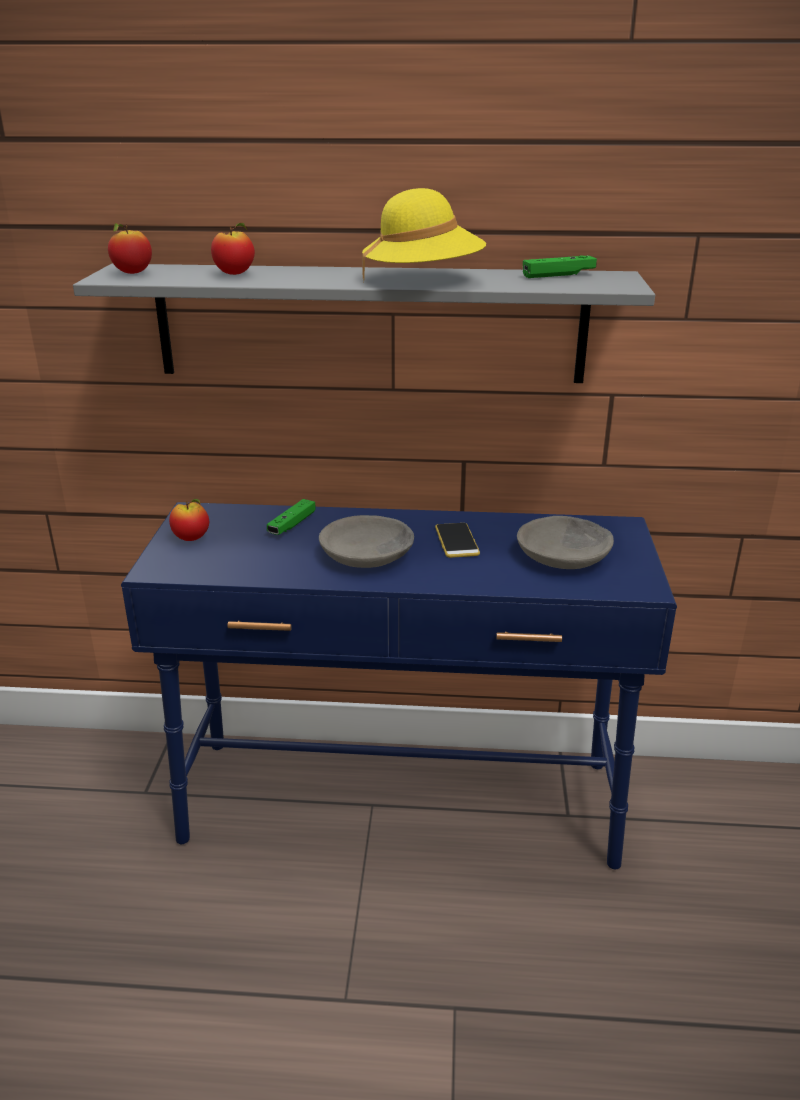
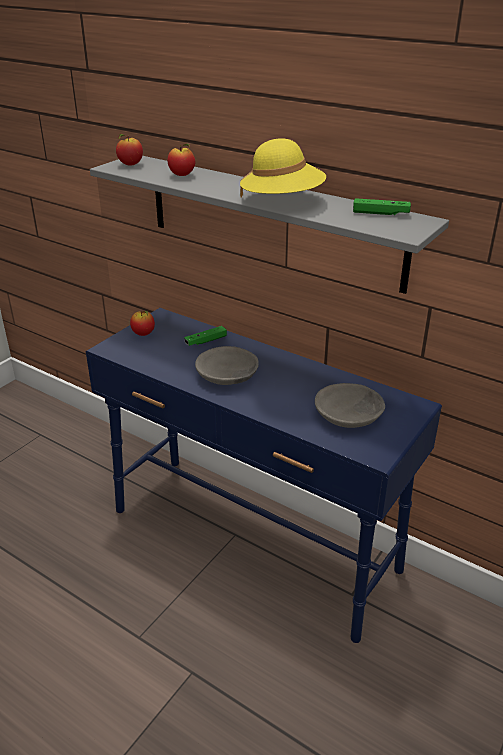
camera: 30 degrees right, 5 degrees up
(457, 541) = (291, 382): phone -> none

